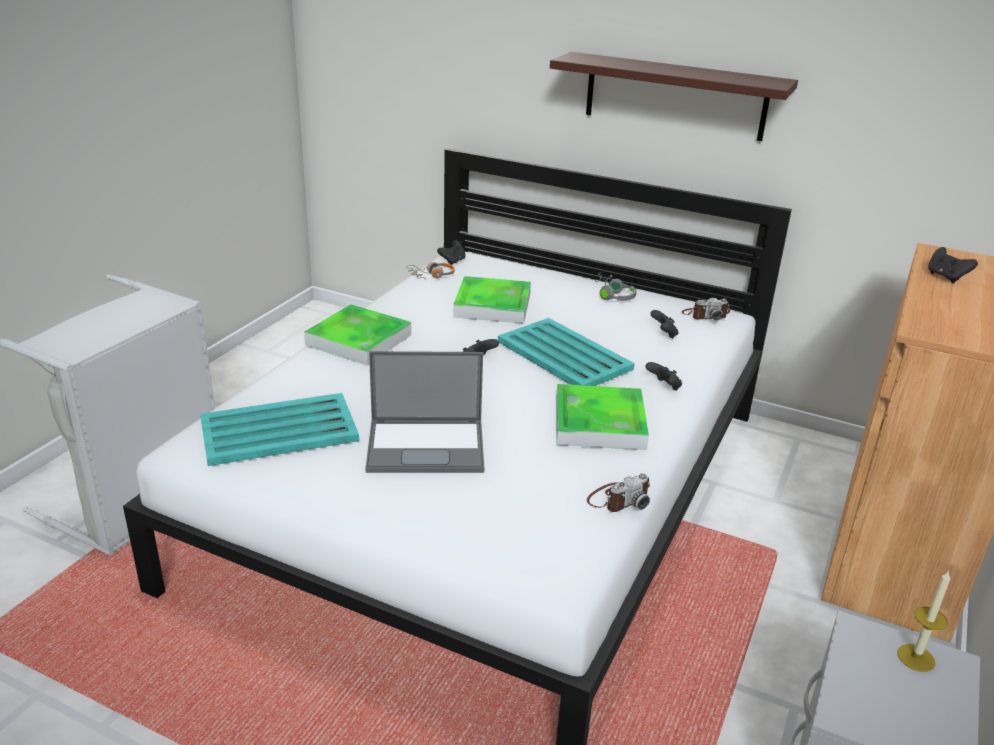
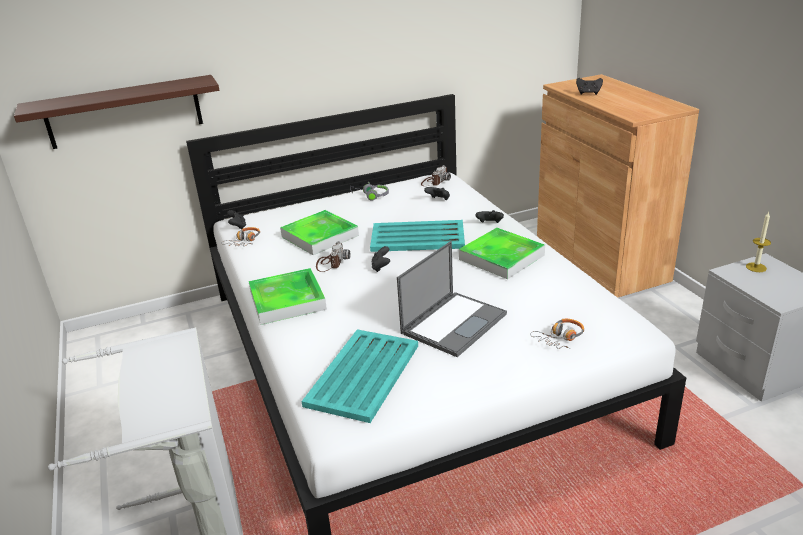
camera: 45 degrees left, 0 degrees up
(478, 528) = (560, 338): none -> headphones
(618, 499) = (580, 283): camera -> camera (331, 263)
(675, 96) = (358, 43): shelf -> shelf (124, 112)

